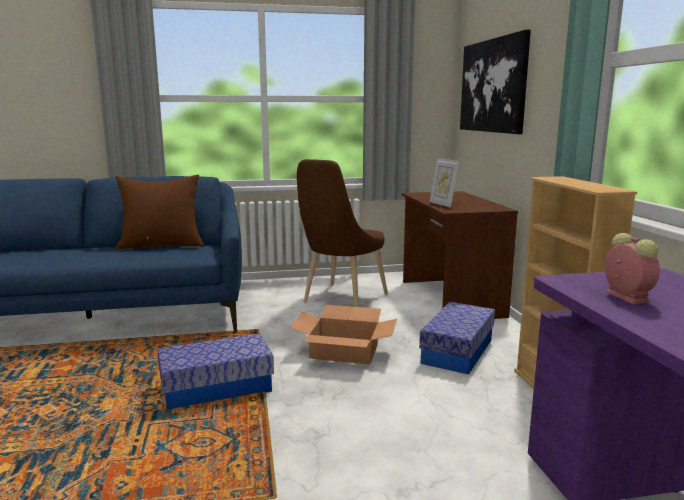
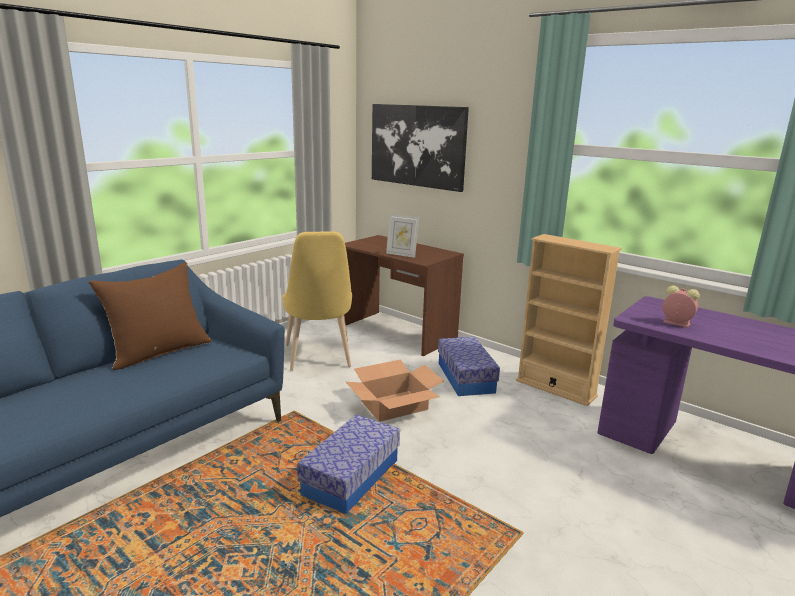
camera: 40 degrees left, 5 degrees up
(341, 300) = (319, 358): brown chair -> yellow chair

